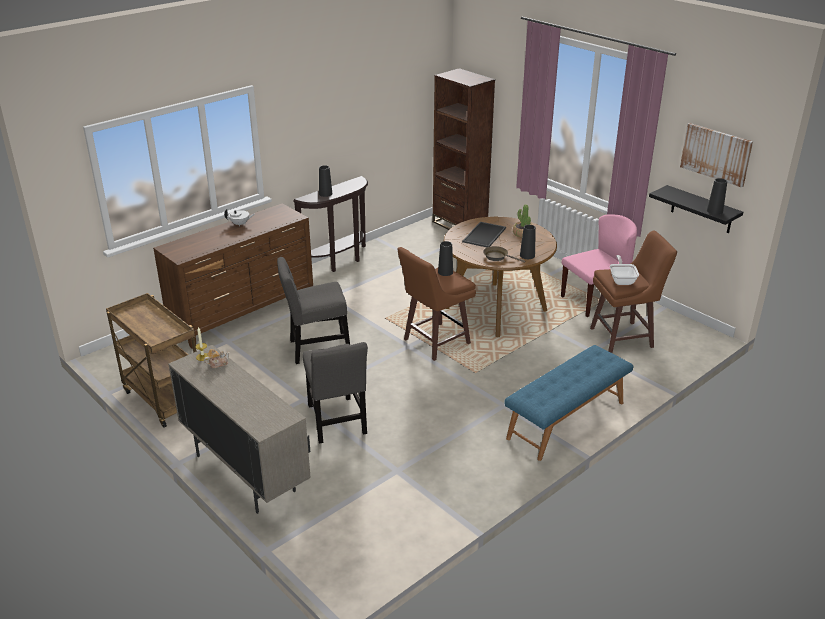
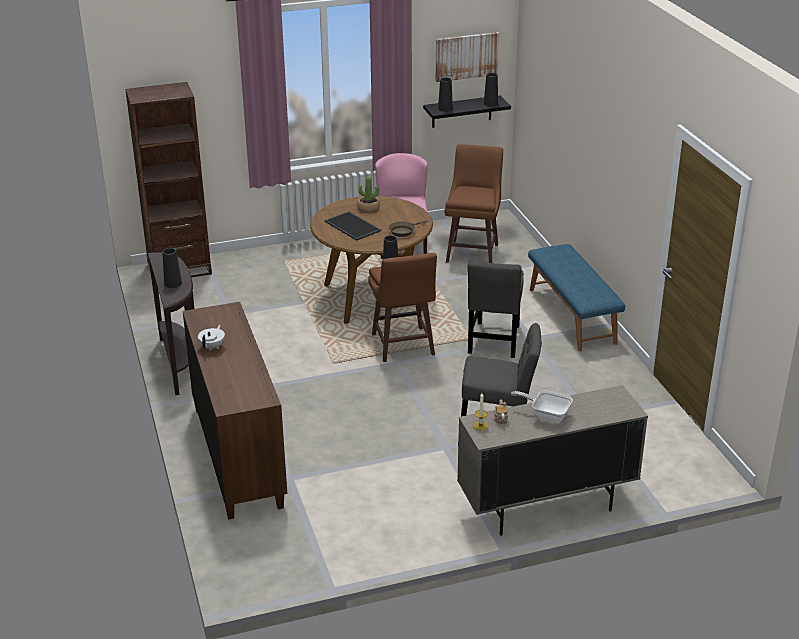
camera: 65 degrees left, 0 degrees up
(162, 399) = (375, 546): brown cart -> none
(316, 349) = (357, 419): grey chair -> grey chair (494, 342)
(527, 255) = (414, 217): black vase -> black vase (445, 108)
(622, 280) = (477, 196): frying pan -> frying pan (546, 415)

